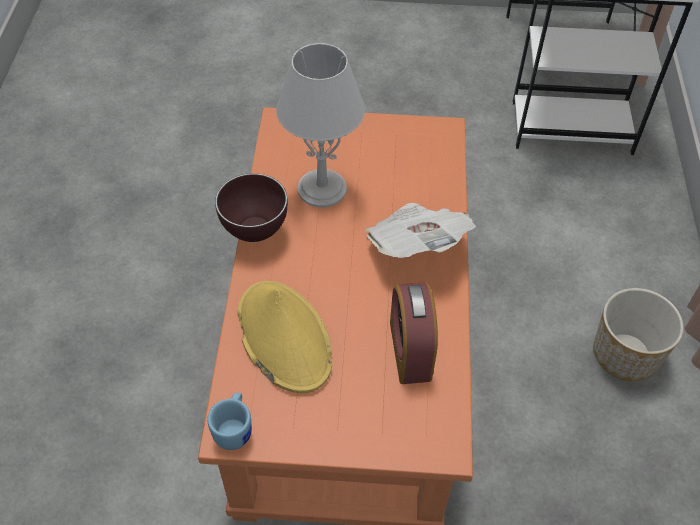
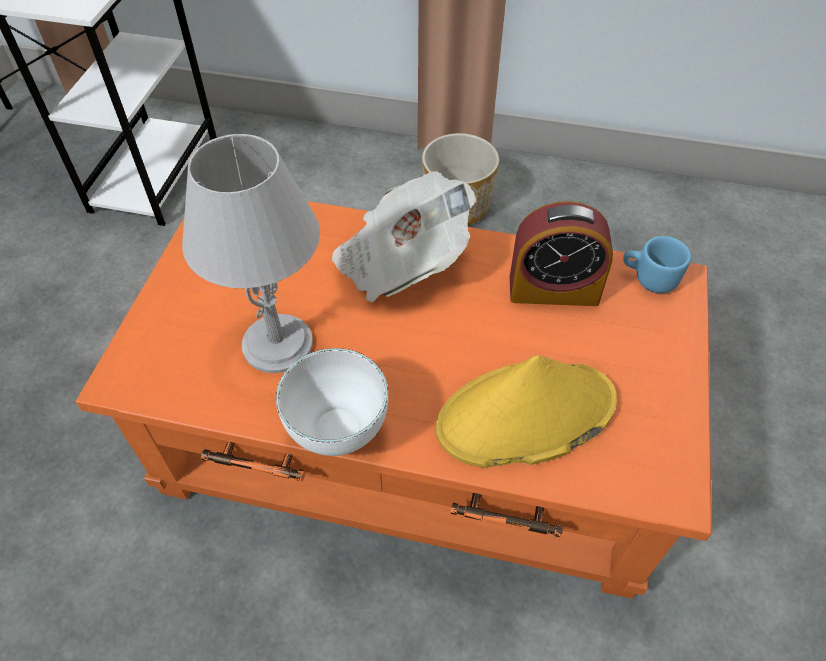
camera: 80 degrees left, 0 degrees up
(235, 428) = (666, 484): blue mug -> blue mug (648, 278)
(256, 234) = (340, 432): brown bowl -> white bowl

